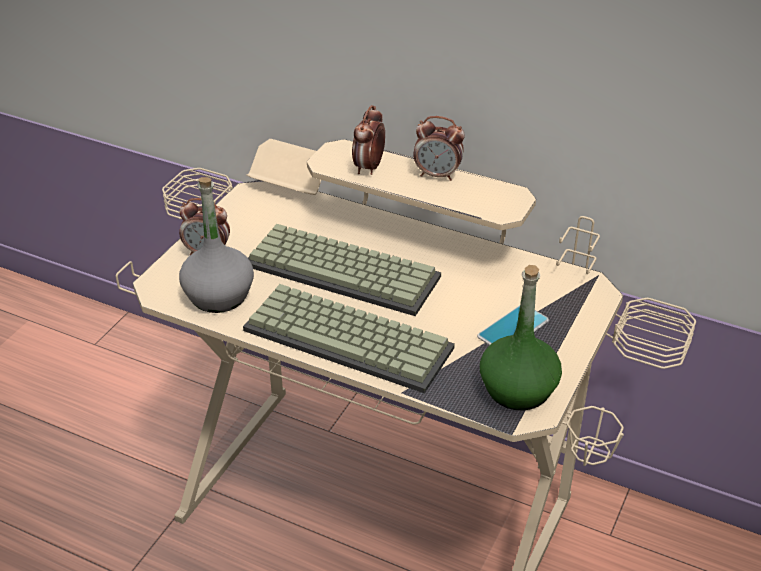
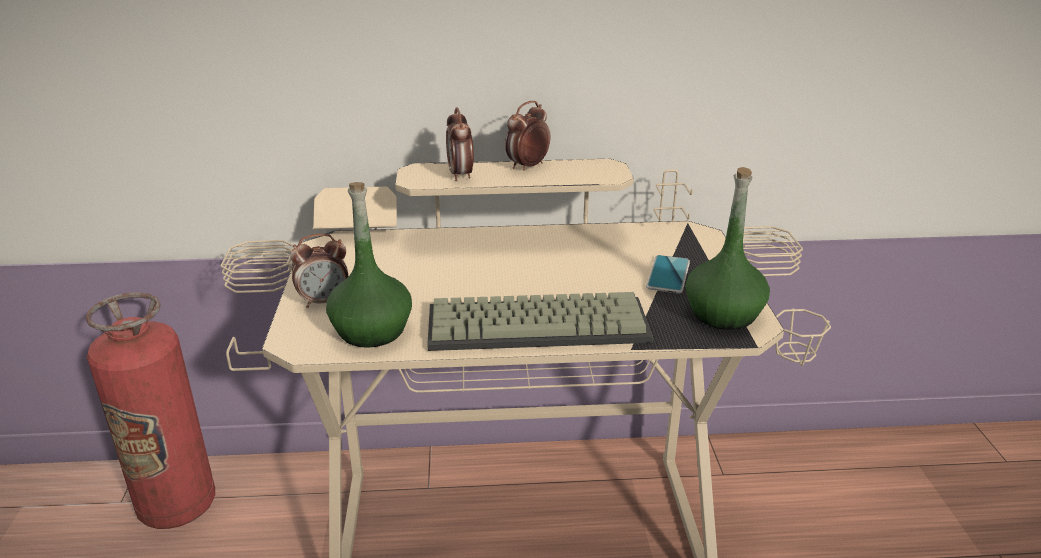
camera: 30 degrees left, 10 degrees down
(131, 365) = (177, 506): none -> fire extinguisher
(219, 295) = (371, 330): grey bottle -> green bottle
(345, 270) = (477, 276): keyboard -> none
(438, 175) = (527, 167): alarm clock -> alarm clock turned 150 degrees clockwise

